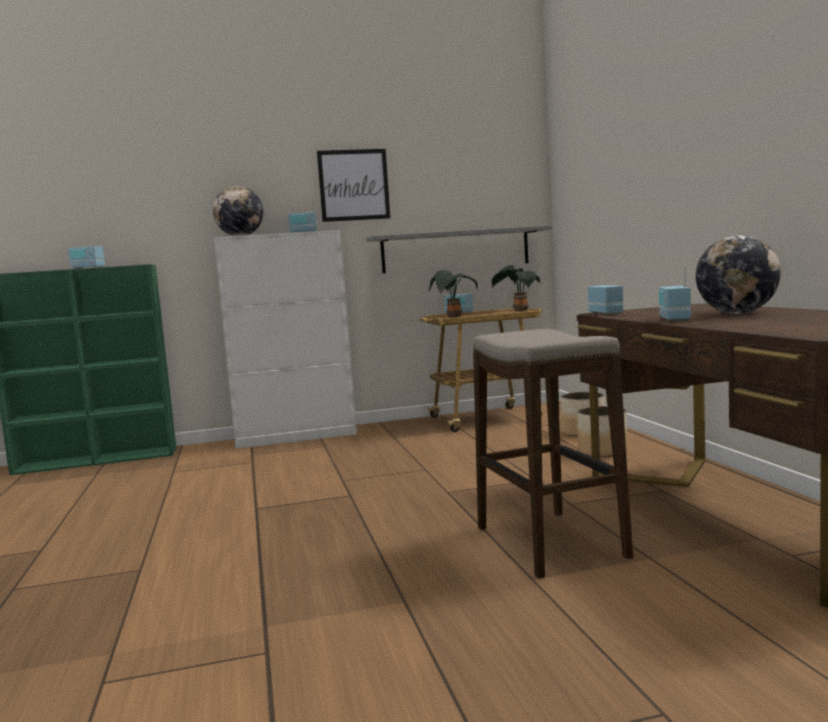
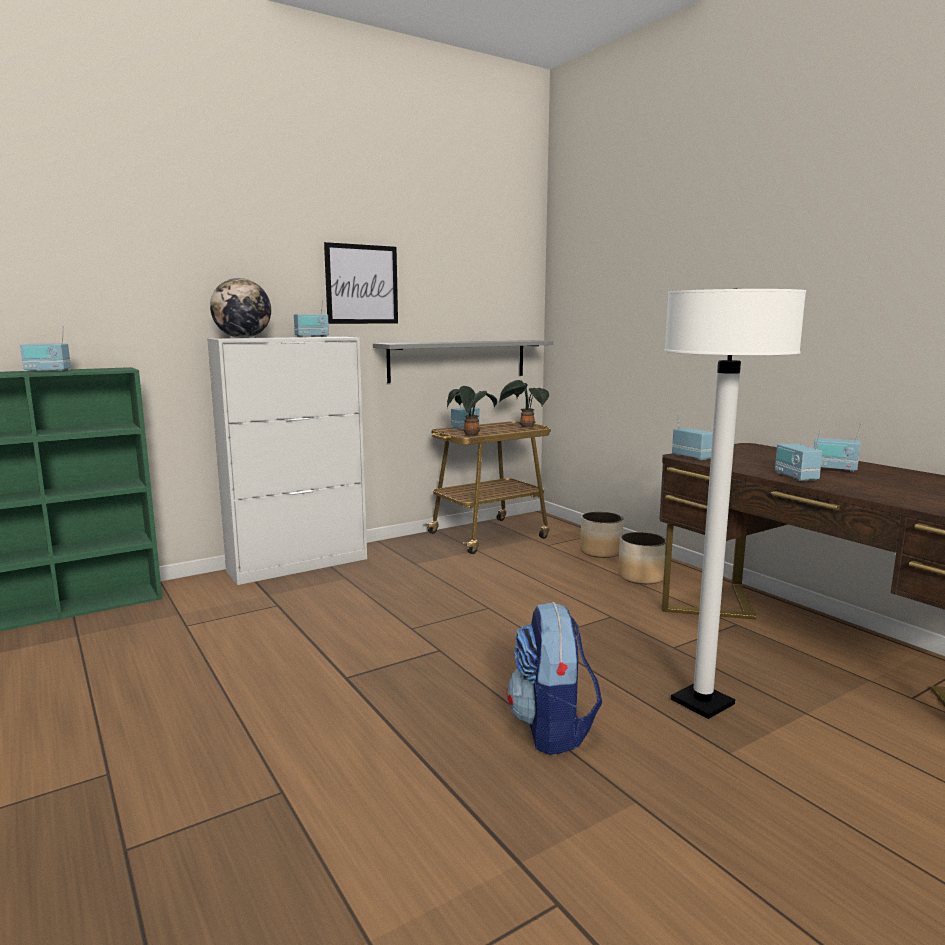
camera: 20 degrees left, 5 degrees up
(387, 550) = (552, 729): none -> backpack
(549, 543) = (702, 702): stool -> white floor lamp
(737, 313) = (834, 469): globe -> radio

